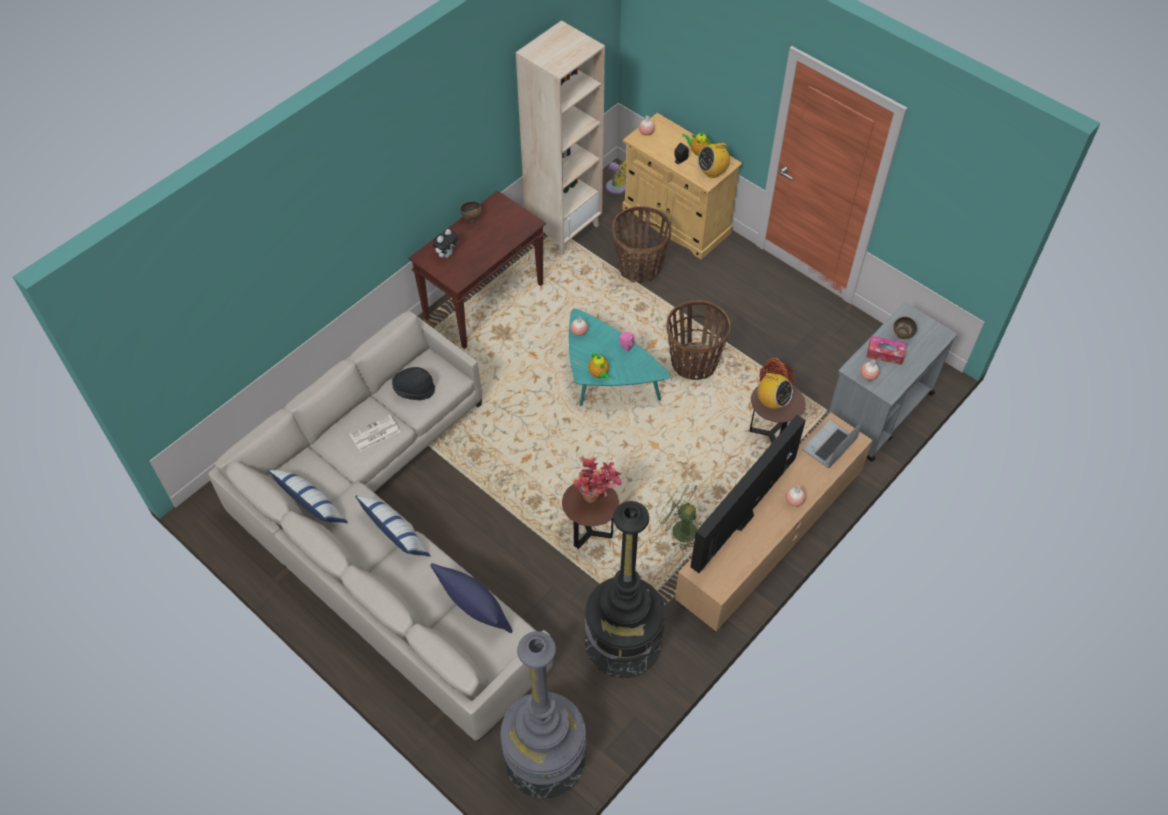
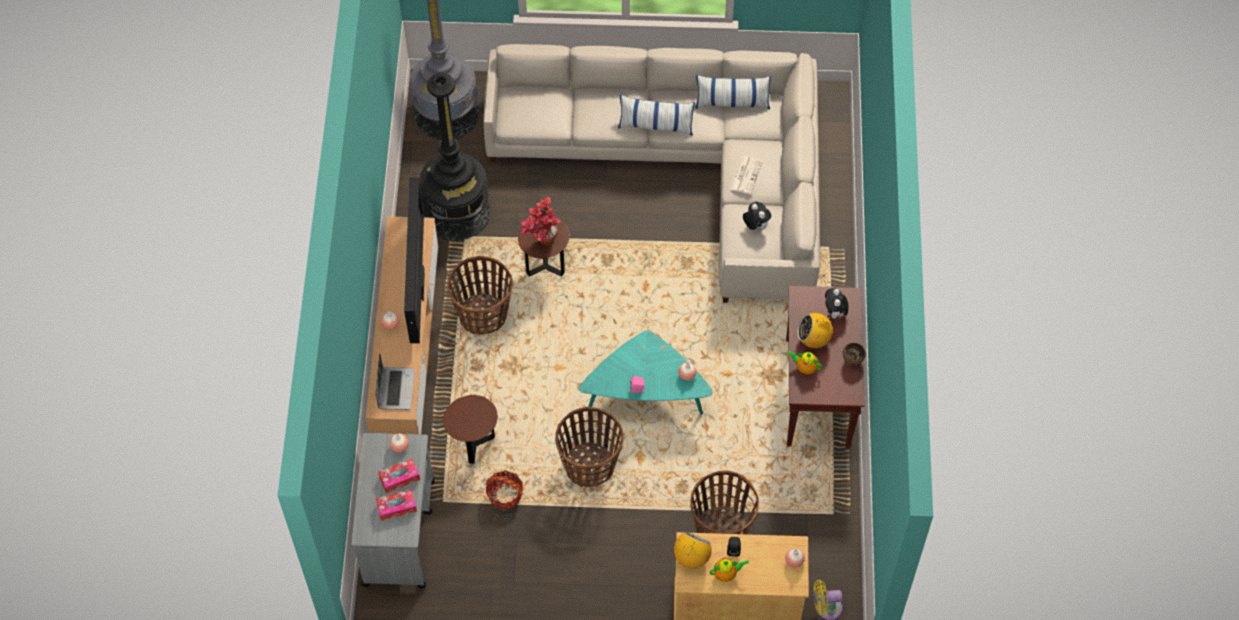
camera: 140 degrees right, 5 degrees up
(414, 390) = (755, 225): black hat -> plush toy
(474, 607) = (556, 119): blue pillow -> none
(563, 228) = (828, 520): beige bookcase -> none
(599, 374) = (635, 349): teapot -> teapot (804, 367)
(678, 529) = (483, 315): green fan -> basket
(772, 402) = (474, 413): radio -> radio (813, 339)
(902, 336) = (396, 507): brown bowl -> tissue box

